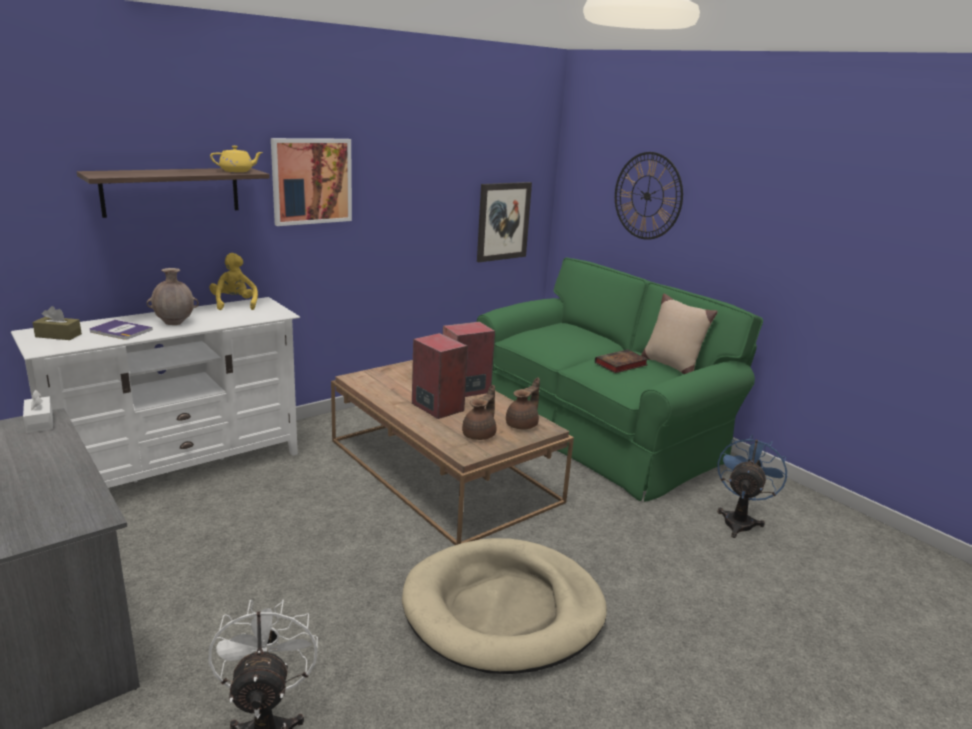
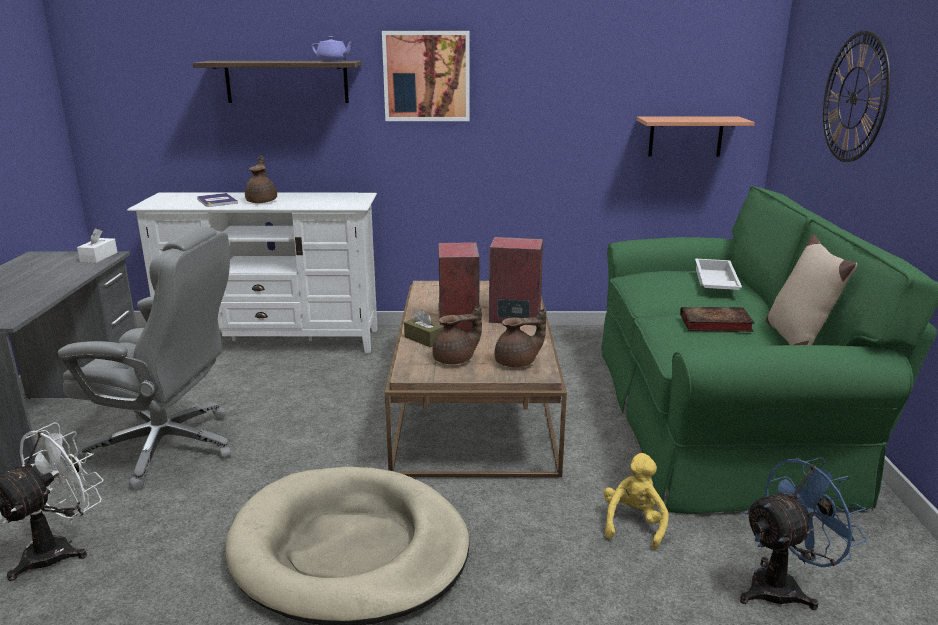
camera: 40 degrees right, 0 degrees up
(58, 335) = (175, 198): brown tissue box -> brown tissue box (424, 339)
(175, 323) = (262, 201): brown vase -> brown teapot
(230, 602) = (168, 447): none -> grey office chair
(234, 304) = (335, 194): yellow plush toy -> yellow plush toy (633, 524)
(237, 171) = (333, 61): yellow teapot -> purple teapot
(503, 221) = (685, 136): picture -> shelf
(575, 334) = (714, 282): none -> white tray

